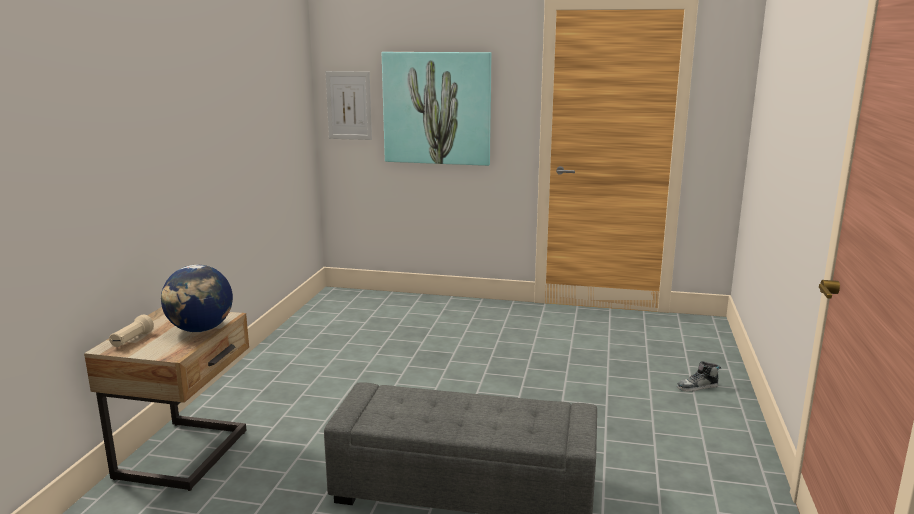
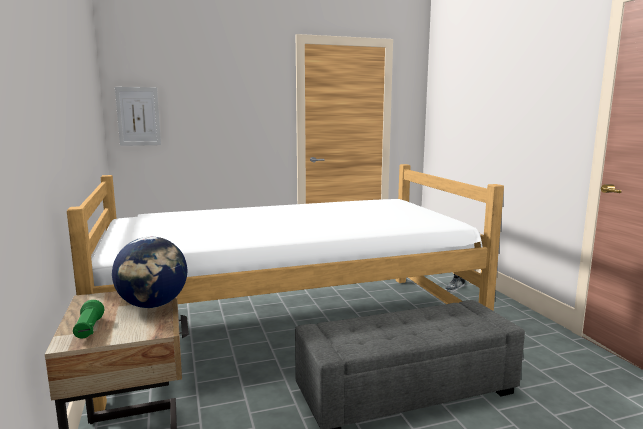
camera: 30 degrees left, 5 degrees down
(132, 340) = (89, 329): beige flashlight -> green flashlight
(427, 384) = (289, 327): none -> bed
(437, 108) = (217, 117): picture -> none

